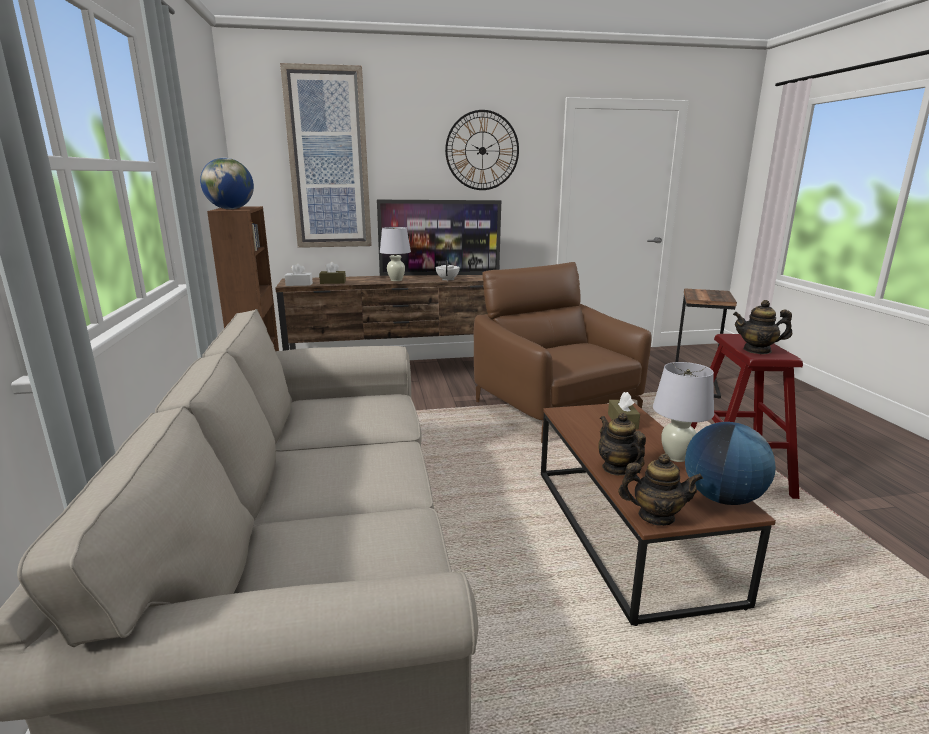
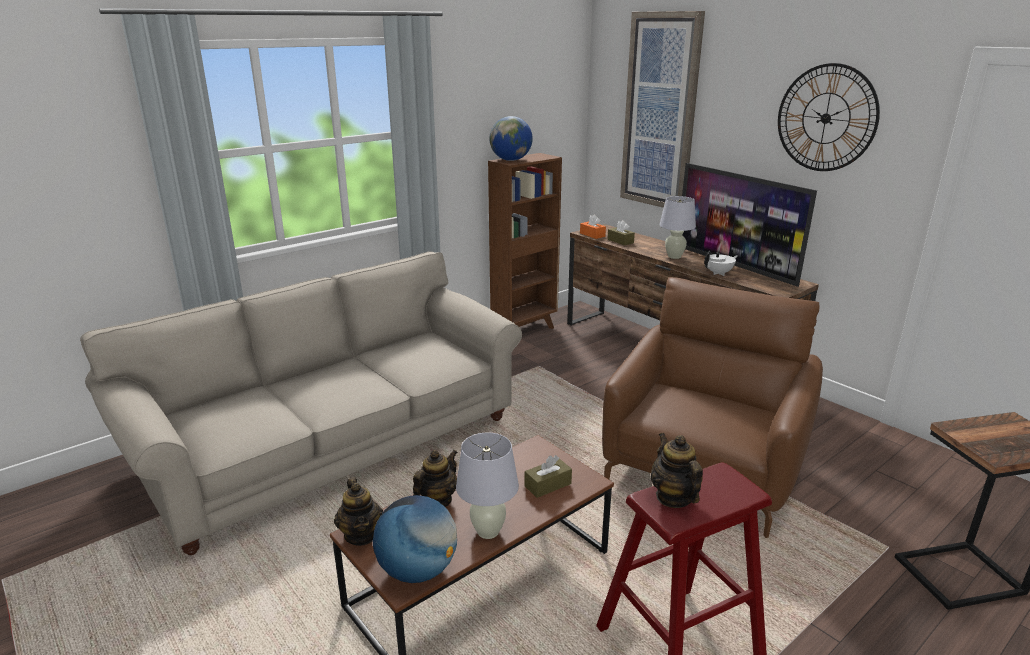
camera: 60 degrees right, 5 degrees up
(299, 284) = (592, 235): white tissue box -> orange tissue box

